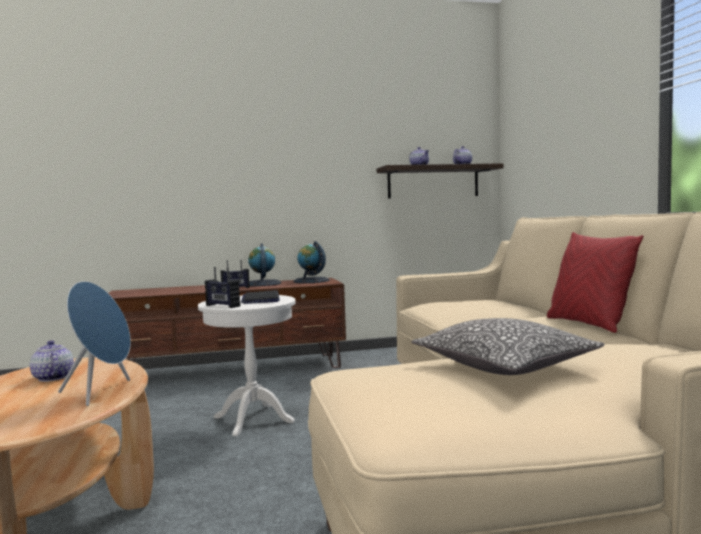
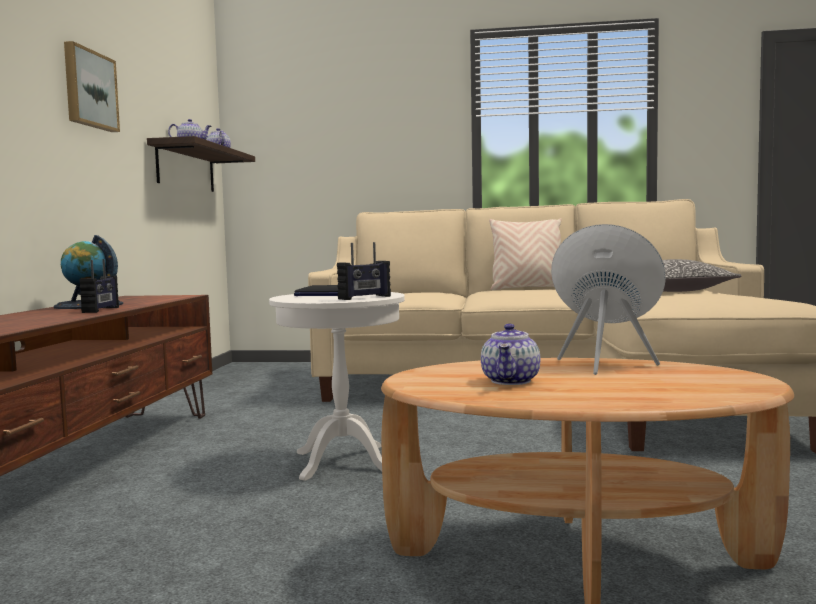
camera: 70 degrees left, 0 degrees up
(52, 378) = (511, 381): teapot -> teapot turned 60 degrees counterclockwise
(310, 149) = (89, 89): none -> picture
(311, 281) = (134, 298): globe -> none
(588, 324) = (527, 289): red pillow -> beige pillow

